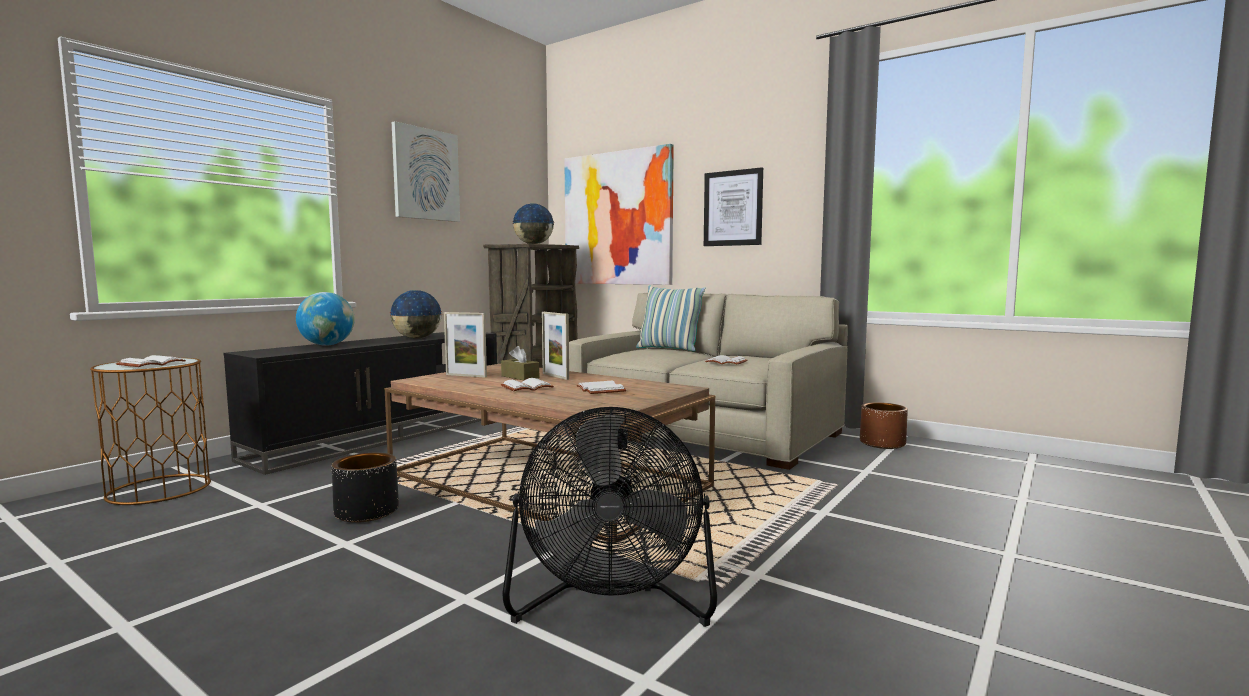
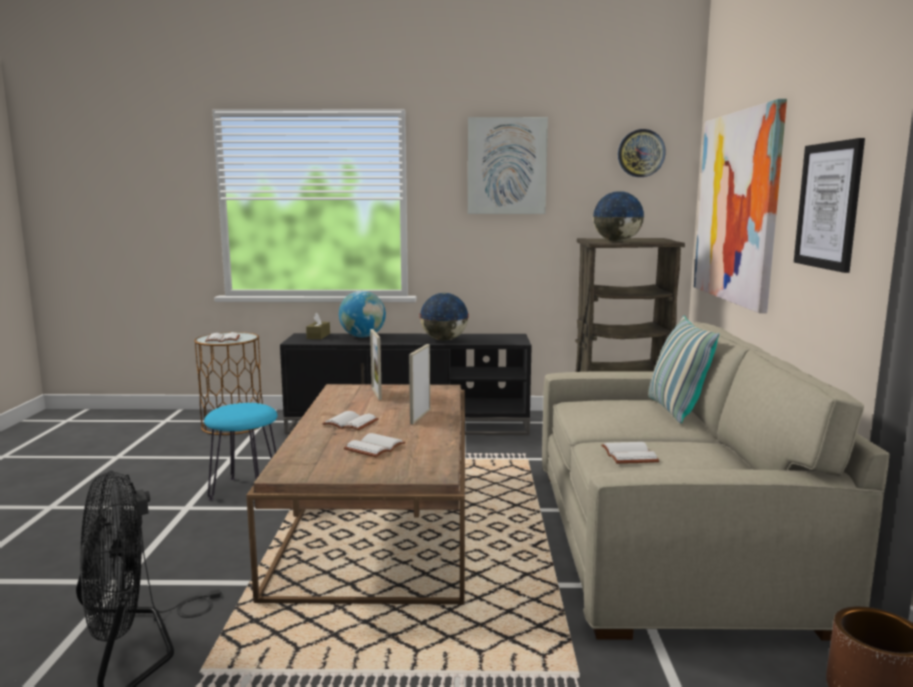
camera: 55 degrees right, 5 degrees up
(367, 512) = (246, 490): black planter -> turquoise stool
(516, 178) = (641, 153): none -> wall clock
(520, 377) = (397, 408): brown tissue box -> brown tissue box (318, 336)

